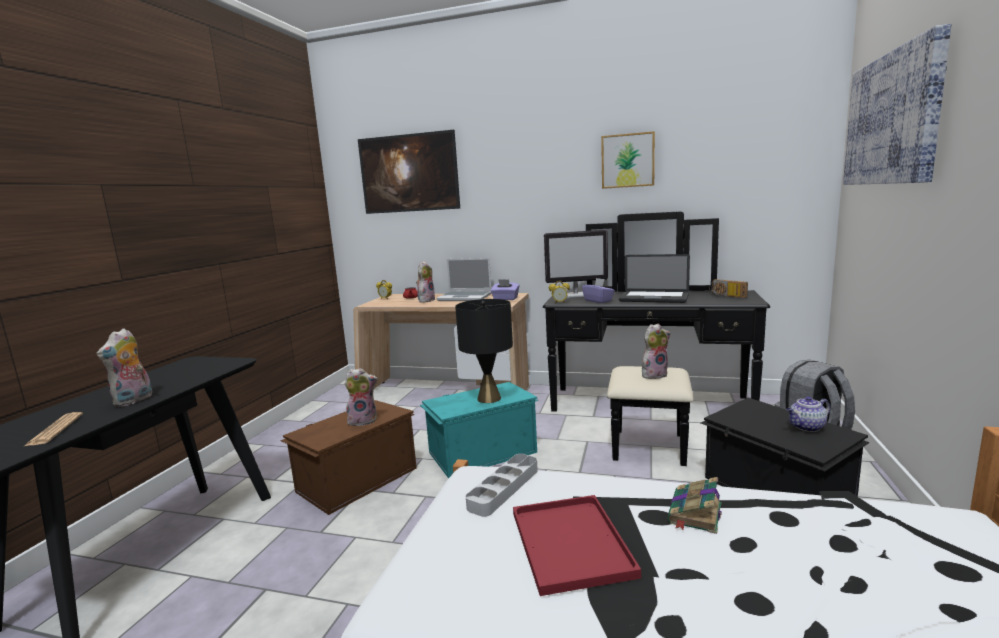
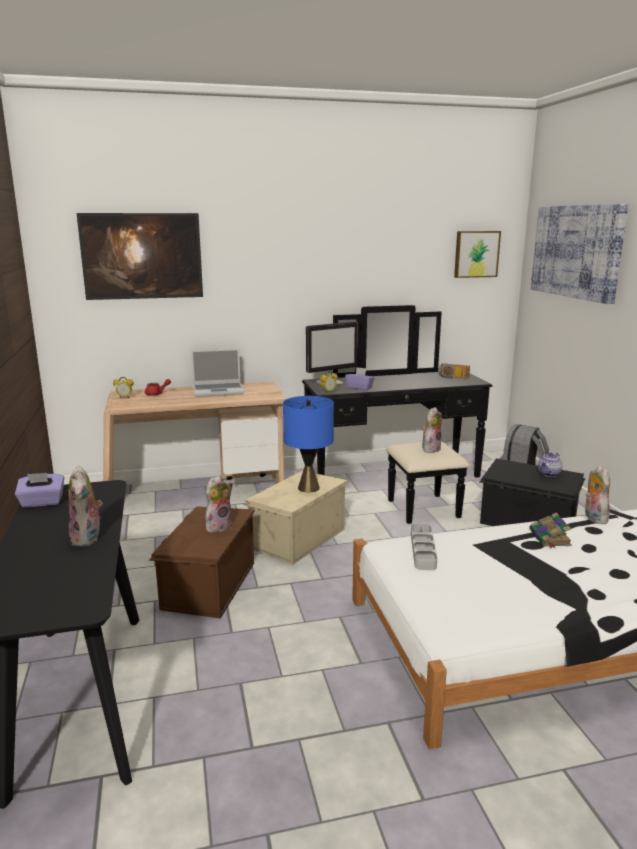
camera: 30 degrees left, 5 degrees up
(55, 430) = (71, 576): newspaper -> none
(426, 300) = (180, 397): plush toy -> plush toy (593, 517)
(481, 452) = (296, 538): turquoise storage box -> beige storage box
(489, 398) = (308, 487): black table lamp -> blue table lamp
(505, 299) = (264, 390): purple tissue box -> purple tissue box (42, 502)
(568, 541) = (503, 570): red tray -> none
(628, 161) = (368, 257): picture -> picture (476, 254)
(653, 298) = (401, 382): laptop -> none

